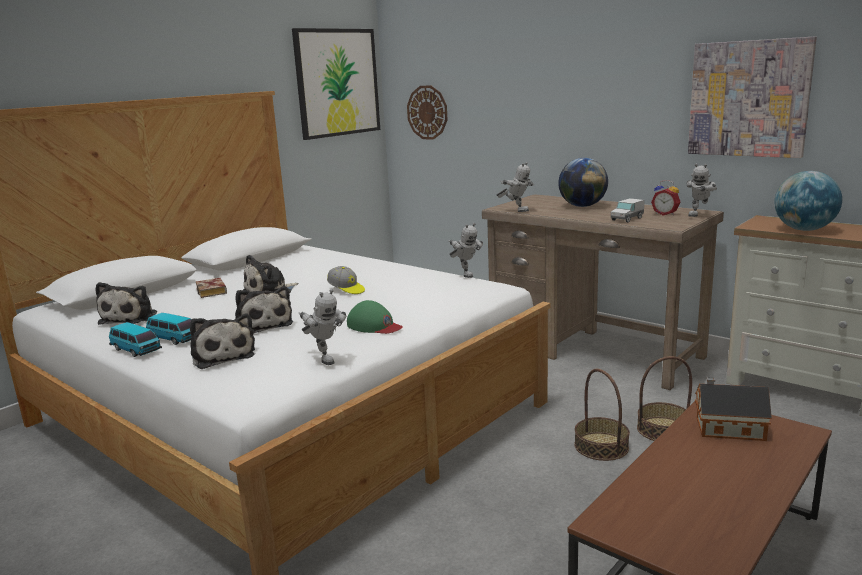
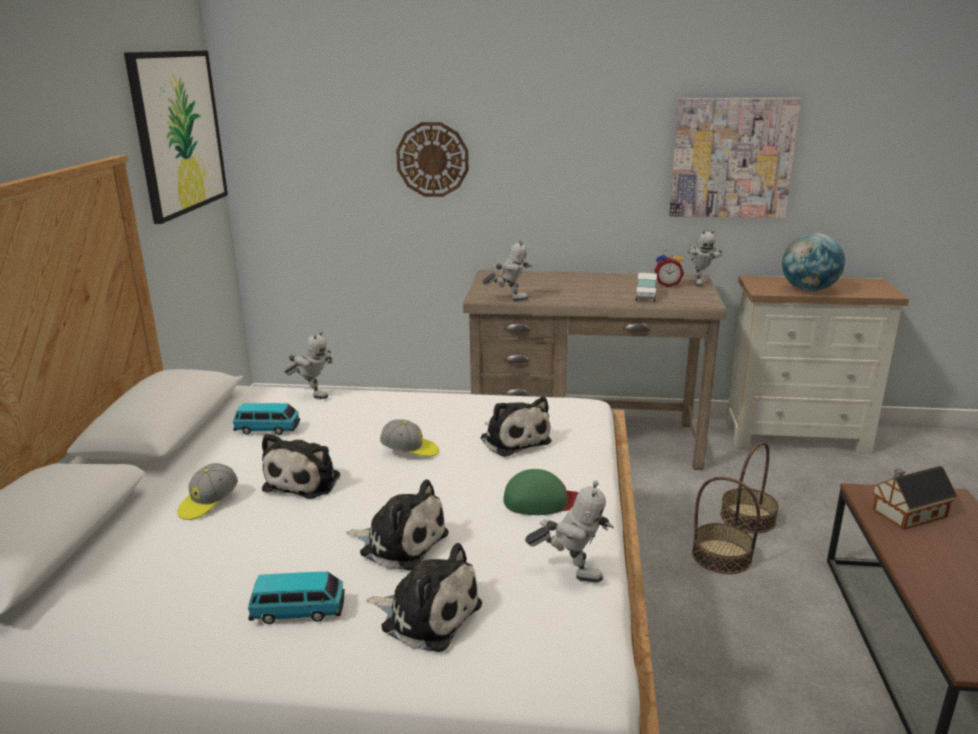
camera: 35 degrees left, 5 degrees up
(131, 317) = (141, 593): plush toy -> plush toy (513, 439)
(136, 350) = (266, 654): toy car -> toy car (268, 429)
(213, 292) = (208, 503): book -> cap
(427, 112) = (304, 170): wall clock -> wall clock (432, 159)
(465, 274) = (516, 394): toy robot -> toy robot (313, 394)
(582, 206) = (567, 283): globe -> none

